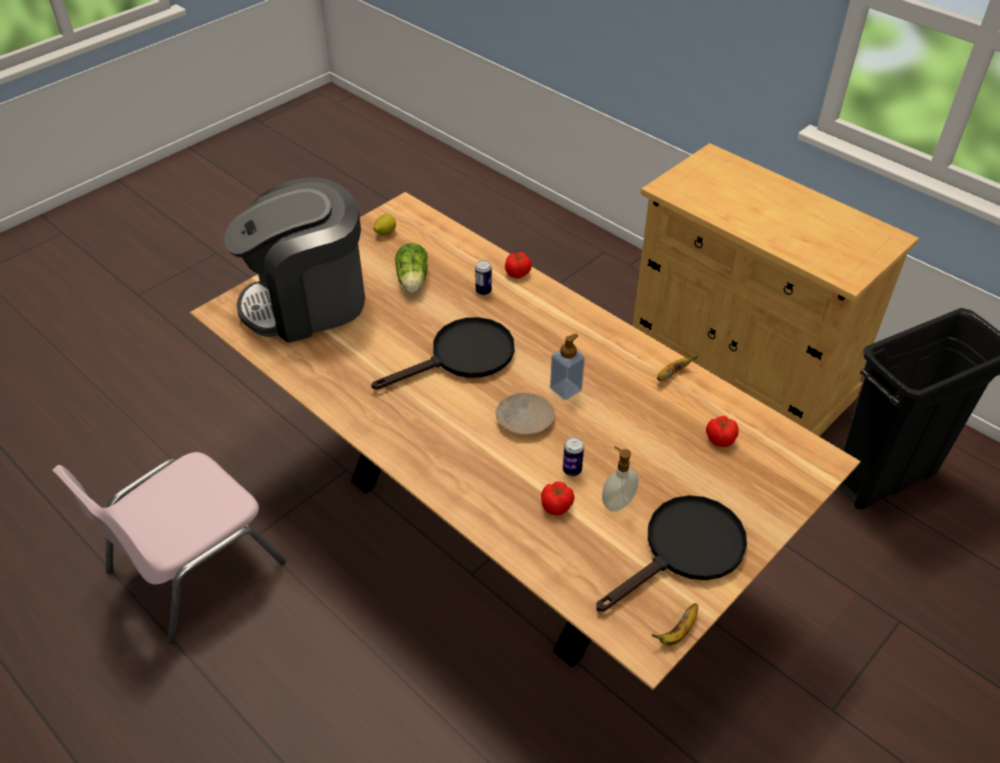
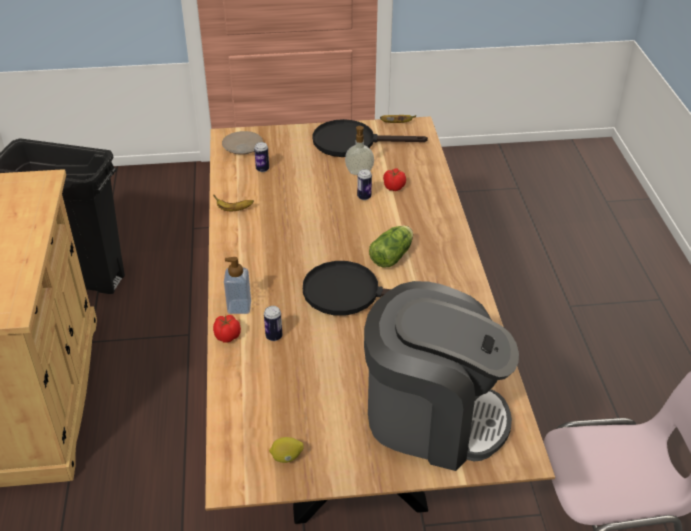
camera: 140 degrees left, 5 degrees down
(412, 281) = (320, 382): lettuce -> lettuce (393, 255)
(524, 419) = (358, 234): beige plate -> beige plate (243, 148)
(565, 389) = (310, 236): soap dispenser -> soap dispenser (239, 307)
(719, 439) = (262, 169): tomato -> can

